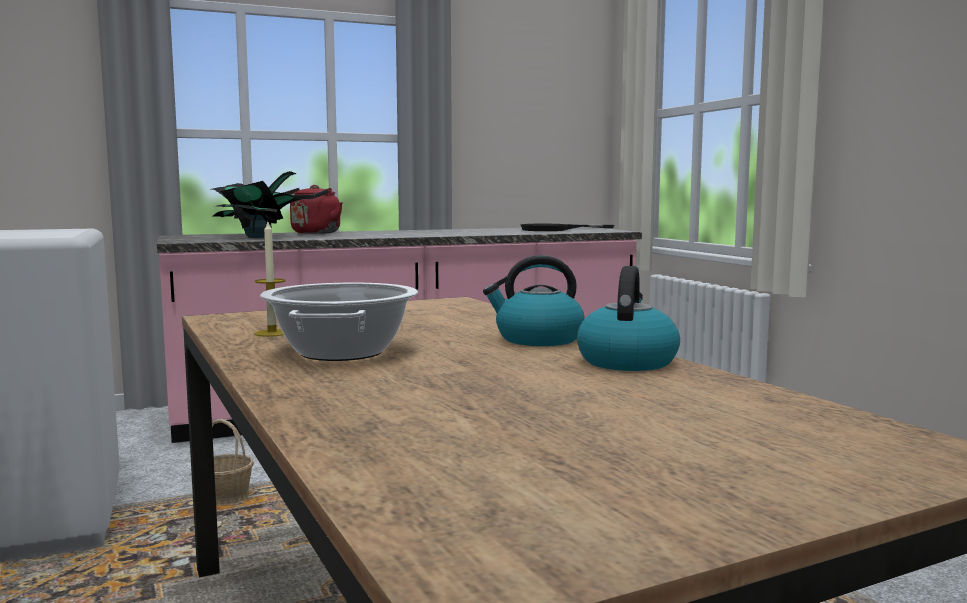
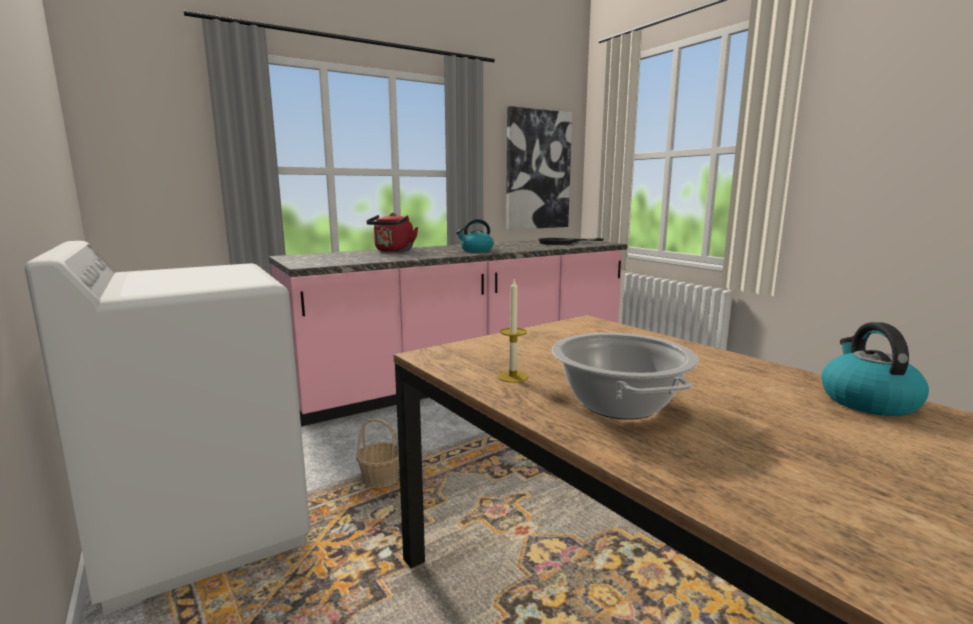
camera: 10 degrees left, 5 degrees up
(257, 237) = (359, 258): potted plant -> none
(537, 135) = (537, 170): none -> picture
(537, 339) = (743, 373): kettle -> kettle (476, 250)

